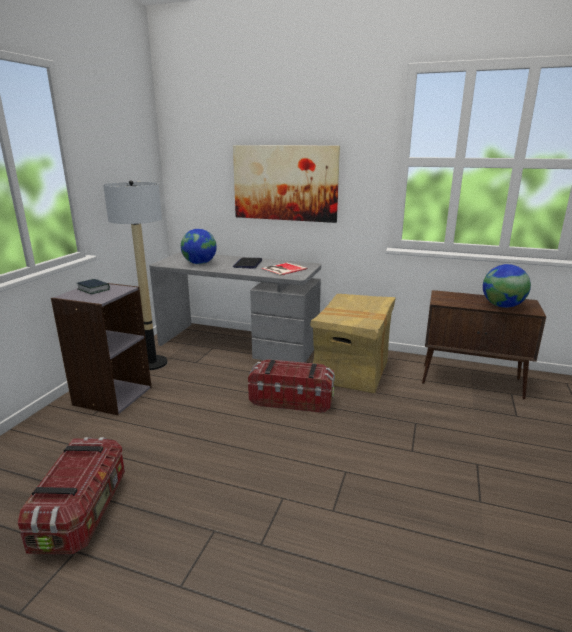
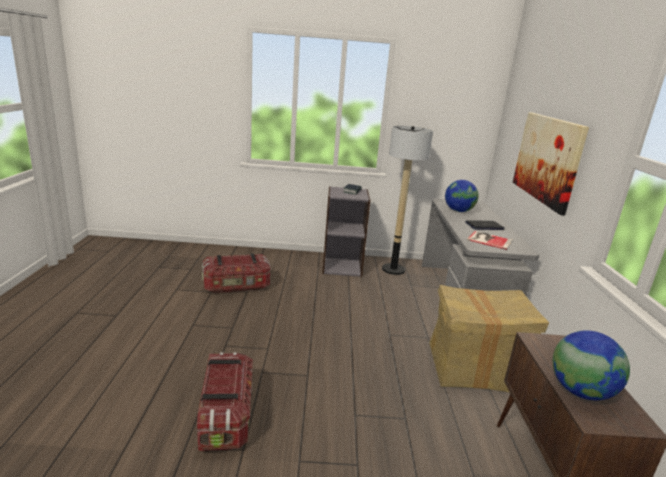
camera: 70 degrees right, 0 degrees up
(291, 400) = (390, 337): storage box -> storage box (226, 416)

